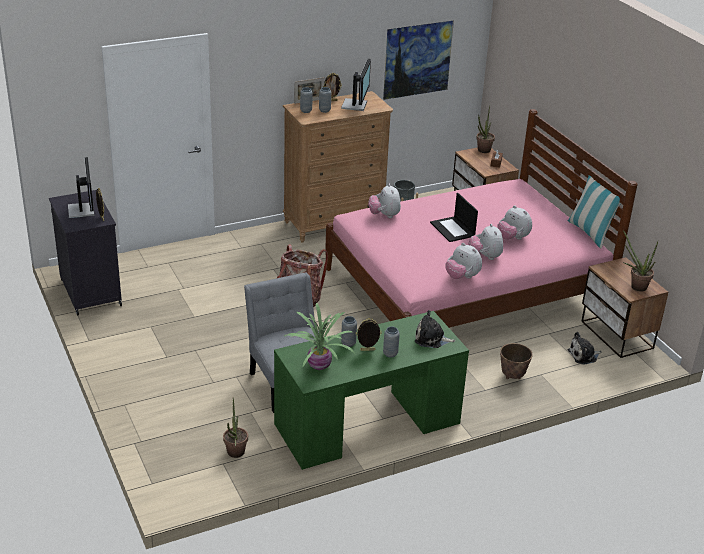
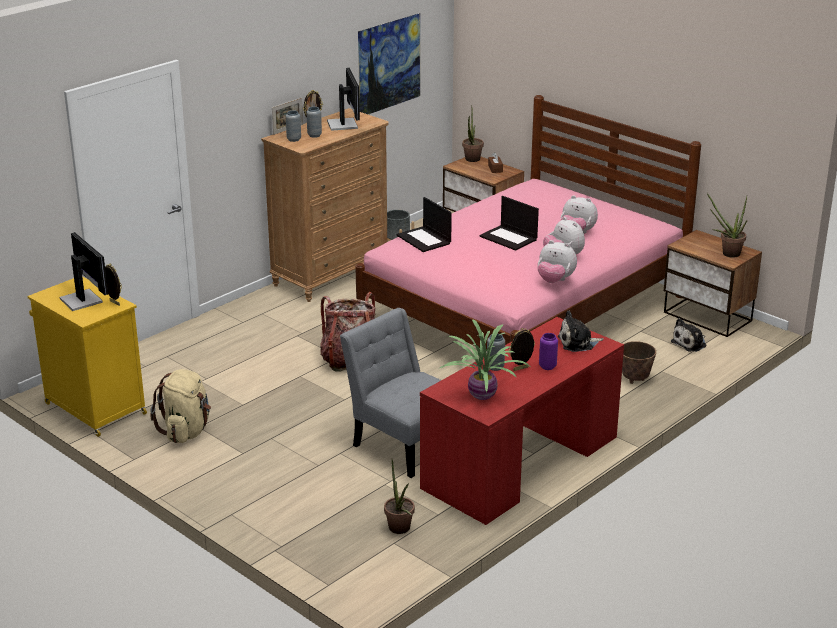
camera: 20 degrees left, 5 degrees down
(90, 291) = (94, 408): black cabinet -> yellow cabinet
(139, 328) = (186, 431): none -> beige backpack
(366, 423) = (519, 462): green desk -> red desk
(384, 215) = (424, 239): plush toy -> laptop
(390, 354) = (547, 366): grey vase -> purple vase
(590, 233) = (647, 213): pillow -> none

